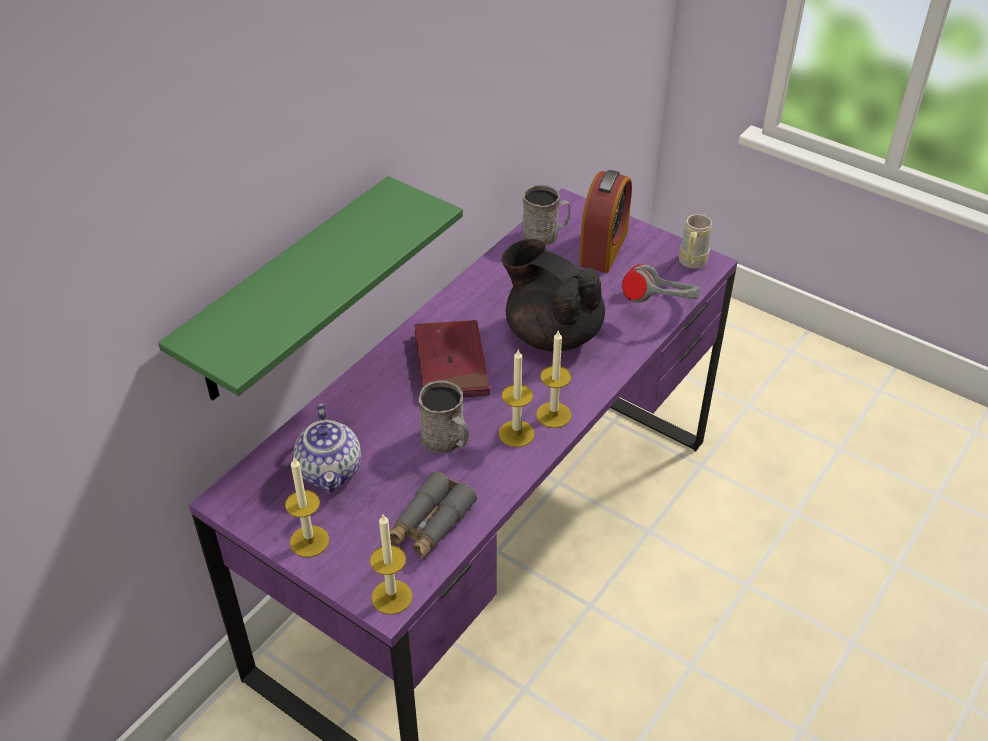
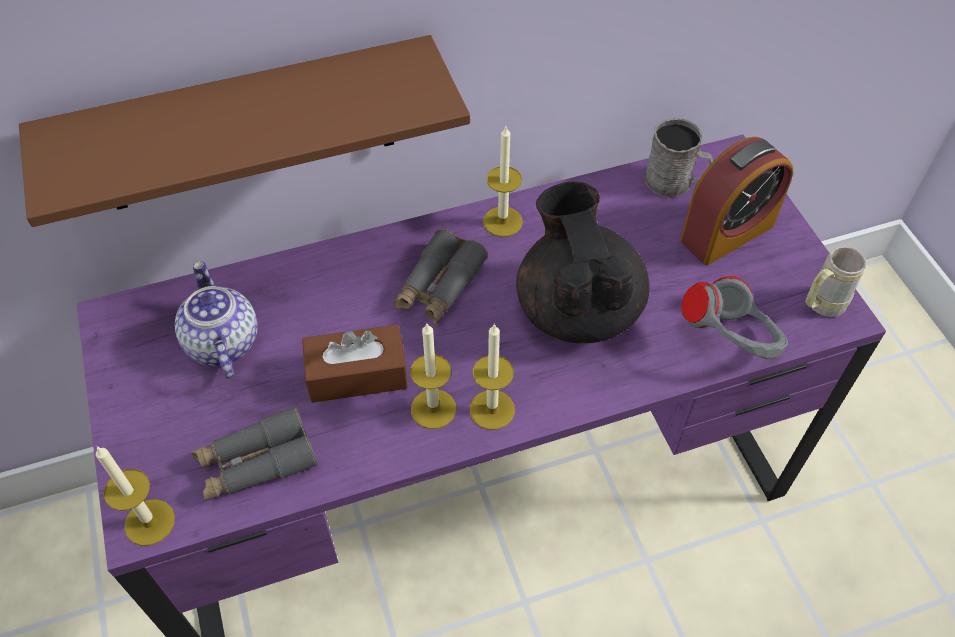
camera: 35 degrees right, 10 degrees up
(289, 293) = (246, 127): green shelf -> brown shelf
(309, 541) = (135, 408): candle -> candle (502, 221)
(331, 471) = (221, 342): teapot -> teapot turned 135 degrees clockwise
(447, 441) = (357, 374): grey mug -> brown tissue box
(451, 364) = (439, 286): red book -> grey binoculars

